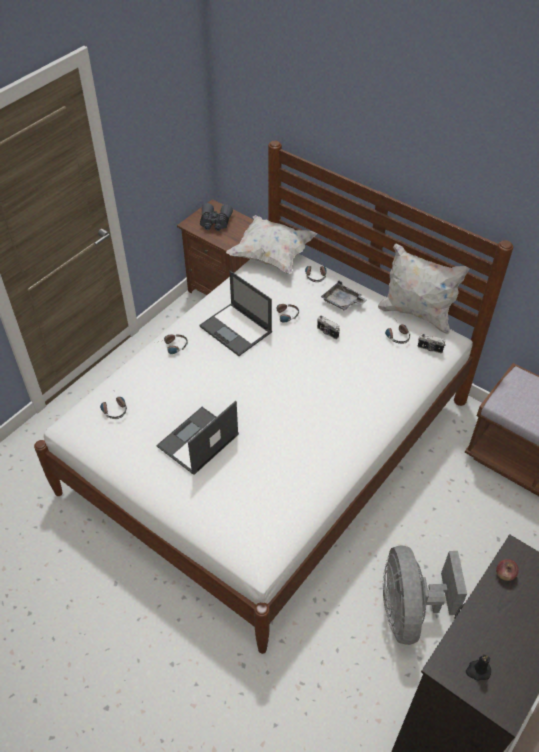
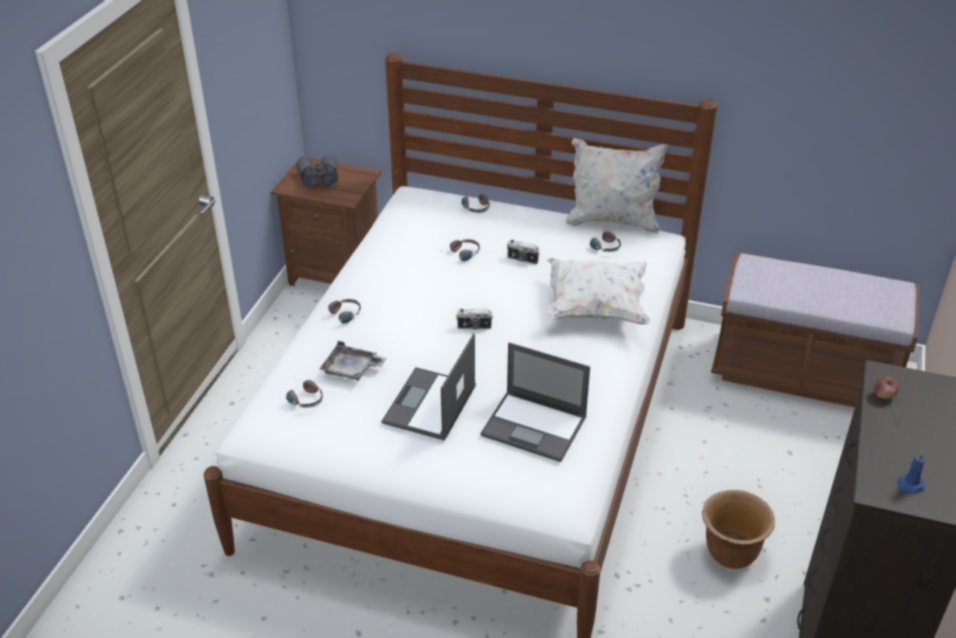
camera: 20 degrees left, 10 degrees down
(236, 330) = (412, 280): laptop -> laptop (535, 426)
(271, 256) = (411, 198): white pillow -> white pillow (595, 308)
(342, 302) = (522, 226): grey tray -> grey tray (352, 369)
(409, 610) = (730, 553): grey fan -> brown planter
(430, 349) = (647, 250): camera -> camera (474, 327)
(477, 671) = (909, 485): black candle -> blue candle

